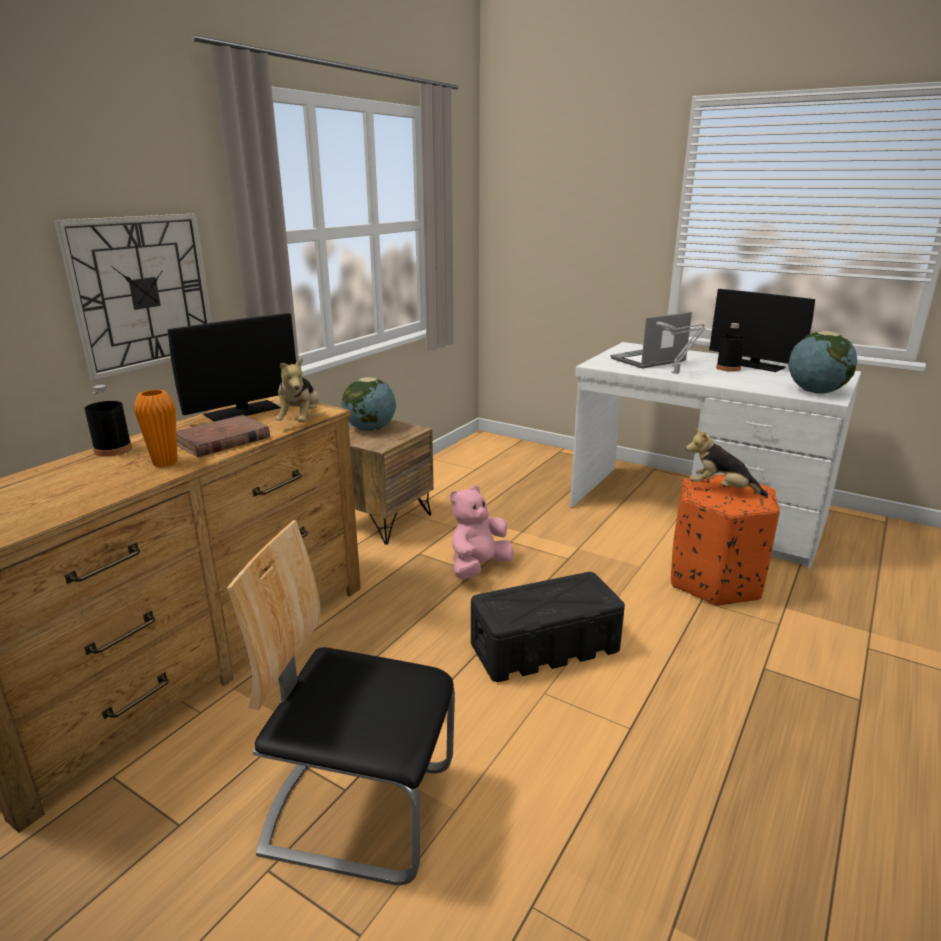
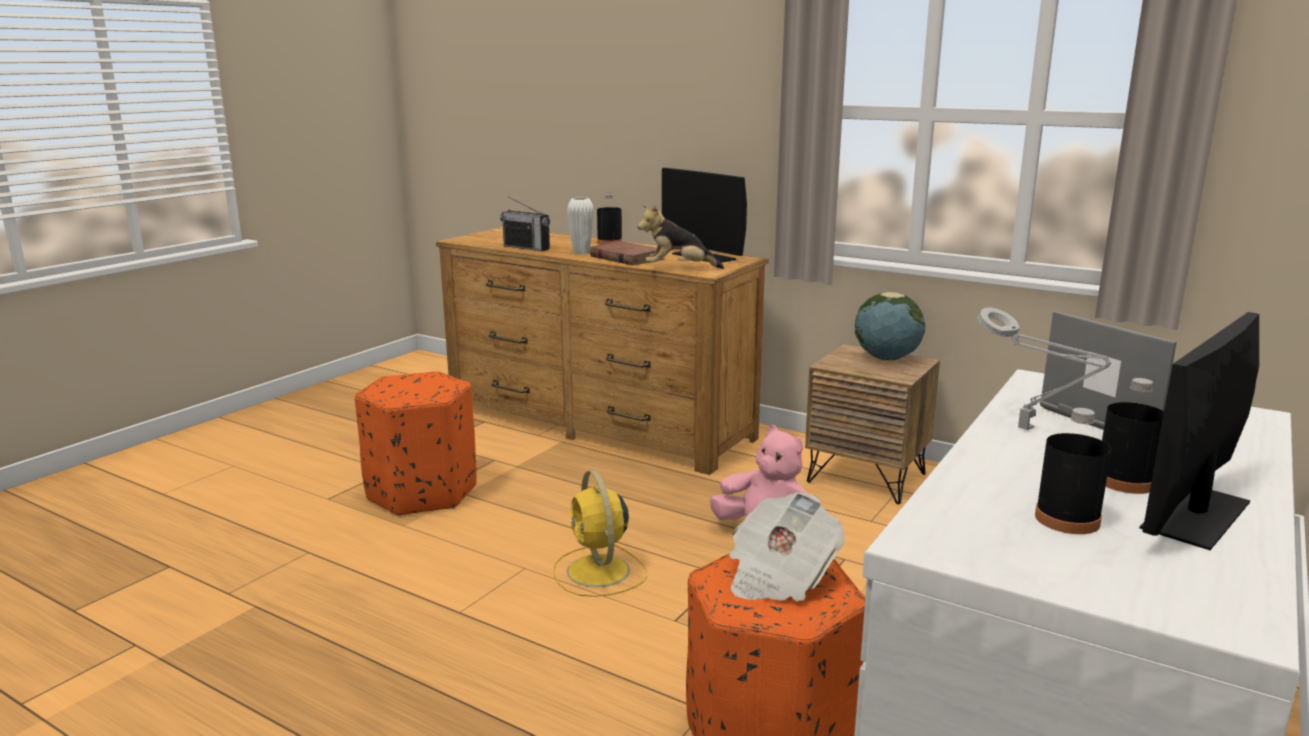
camera: 90 degrees right, 5 degrees down
(91, 496) = (526, 247): none -> radio
(143, 293) = (710, 142): wall clock -> none
(165, 463) = (581, 252): orange vase -> white vase
(360, 808) = (423, 492): chair -> orange ottoman
(545, 647) = (599, 572): black storage box -> yellow fan
(721, 490) = (779, 576): plush toy -> newspaper
(778, 378) = (1067, 519): none -> black bottle
(815, 391) = (970, 539): globe -> none

